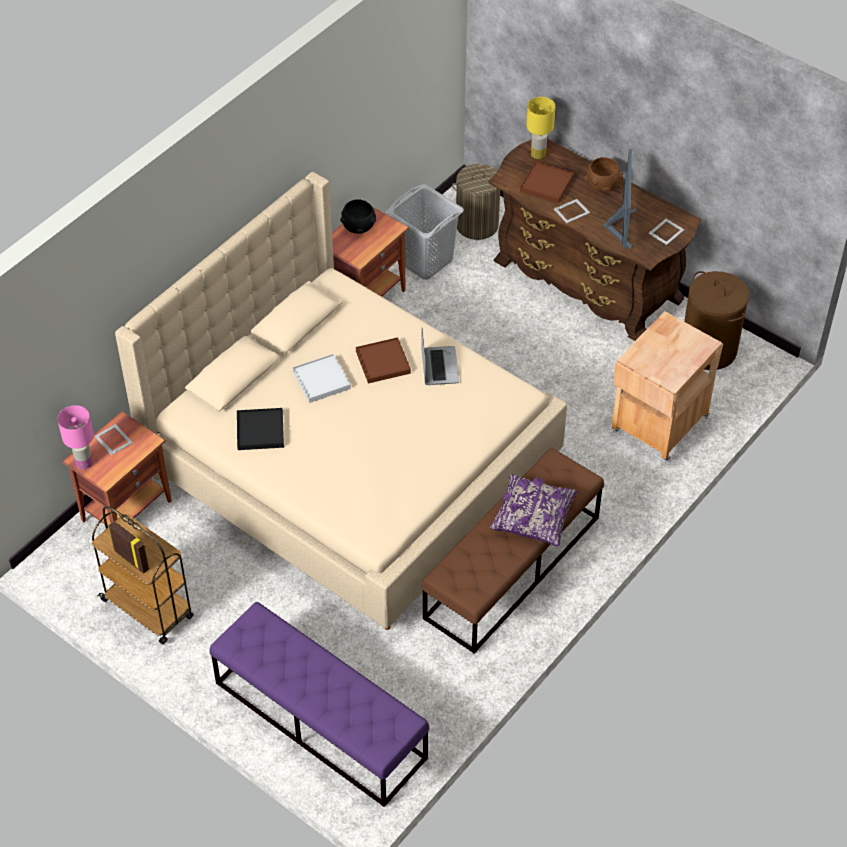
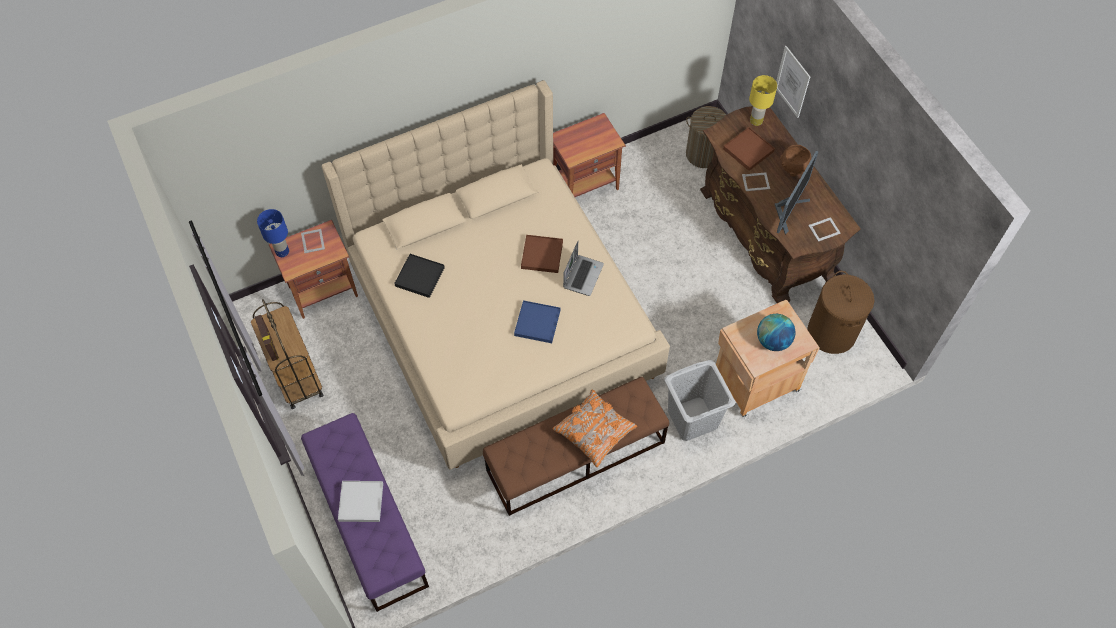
camera: 25 degrees right, 10 degrees up
(83, 462) = (282, 251): pink table lamp -> blue table lamp
(321, 380) = (487, 252): white tray -> white tray (361, 502)
(358, 227) = (586, 131): black bowl -> none
(417, 429) = (537, 323): none -> blue tray
(424, 261) = (646, 170): grey laundry basket -> grey laundry basket (692, 419)
(533, 519) = (594, 432): purple pillow -> orange pillow
(568, 94) = (792, 82): none -> picture
(674, 353) = (773, 341): none -> globe

